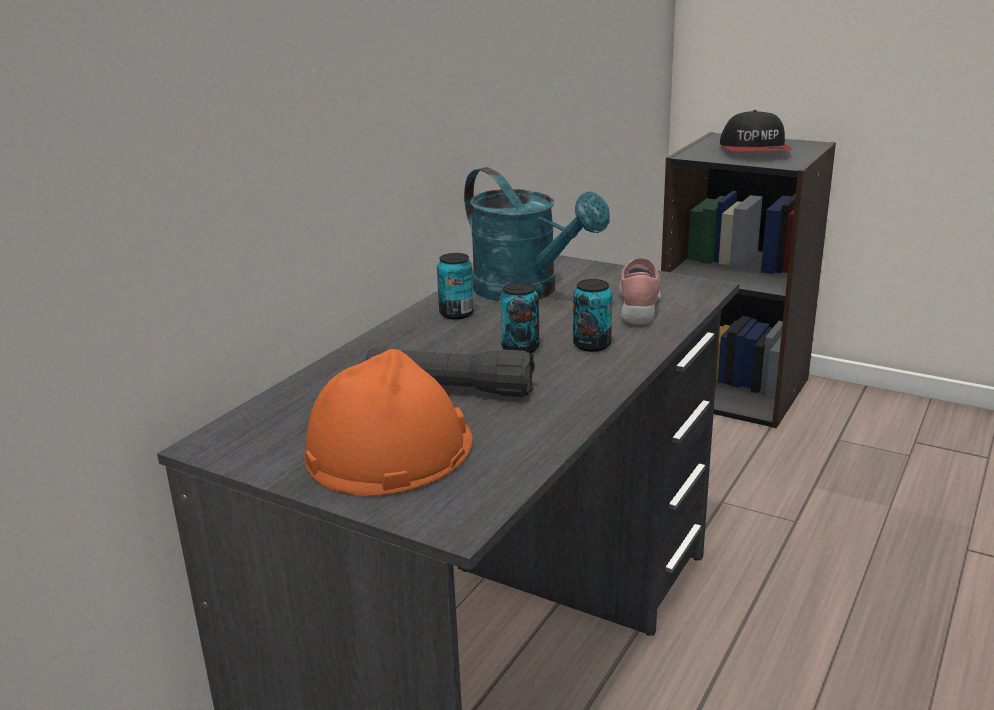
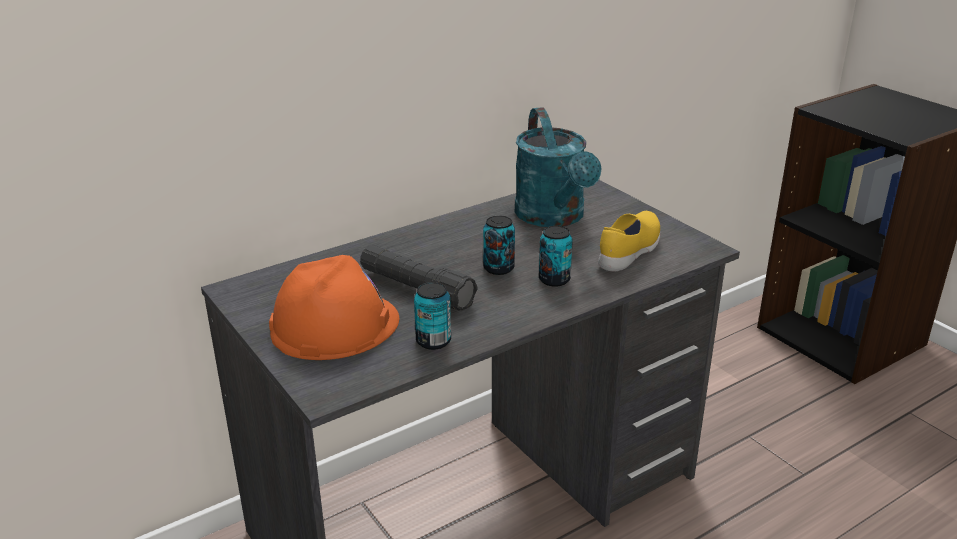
camera: 25 degrees right, 5 degrees up
(456, 314) = (483, 225): can -> can (433, 341)
(639, 305) = (630, 252): pink shoe -> yellow shoe
(755, 150) = (892, 114): cap -> none

